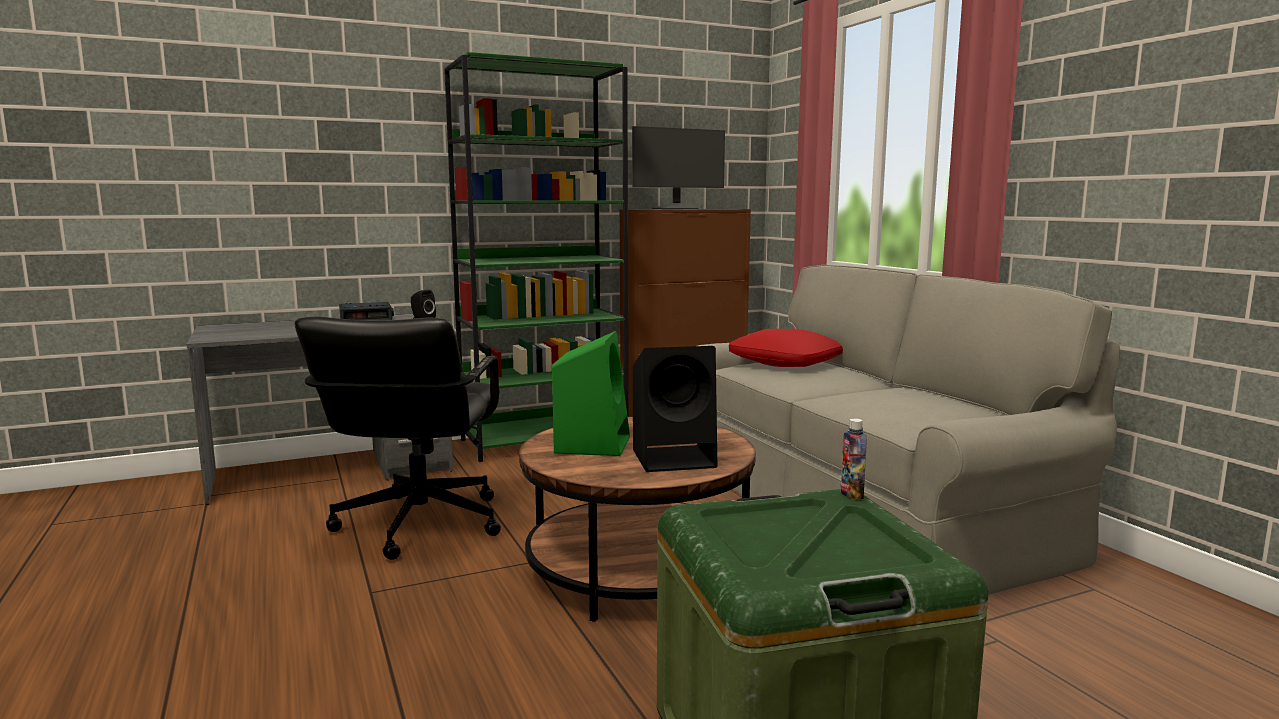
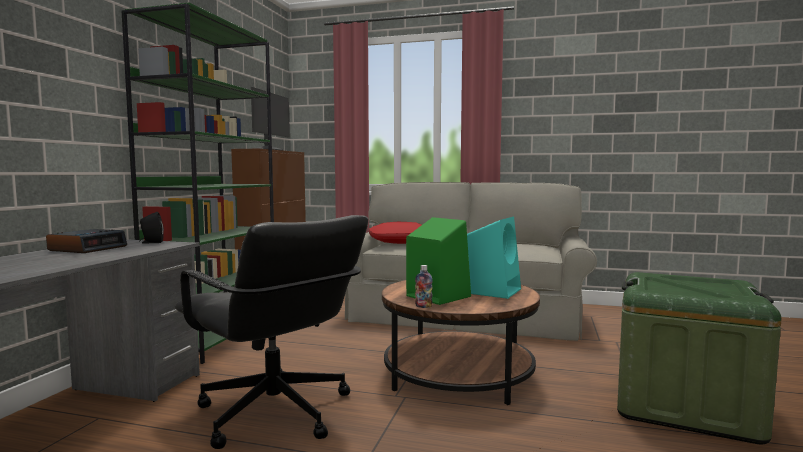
camera: 50 degrees left, 5 degrees down
(676, 458) = (493, 290): black speaker -> turquoise speaker
(851, 494) = (646, 273): bottle -> bottle (423, 306)

